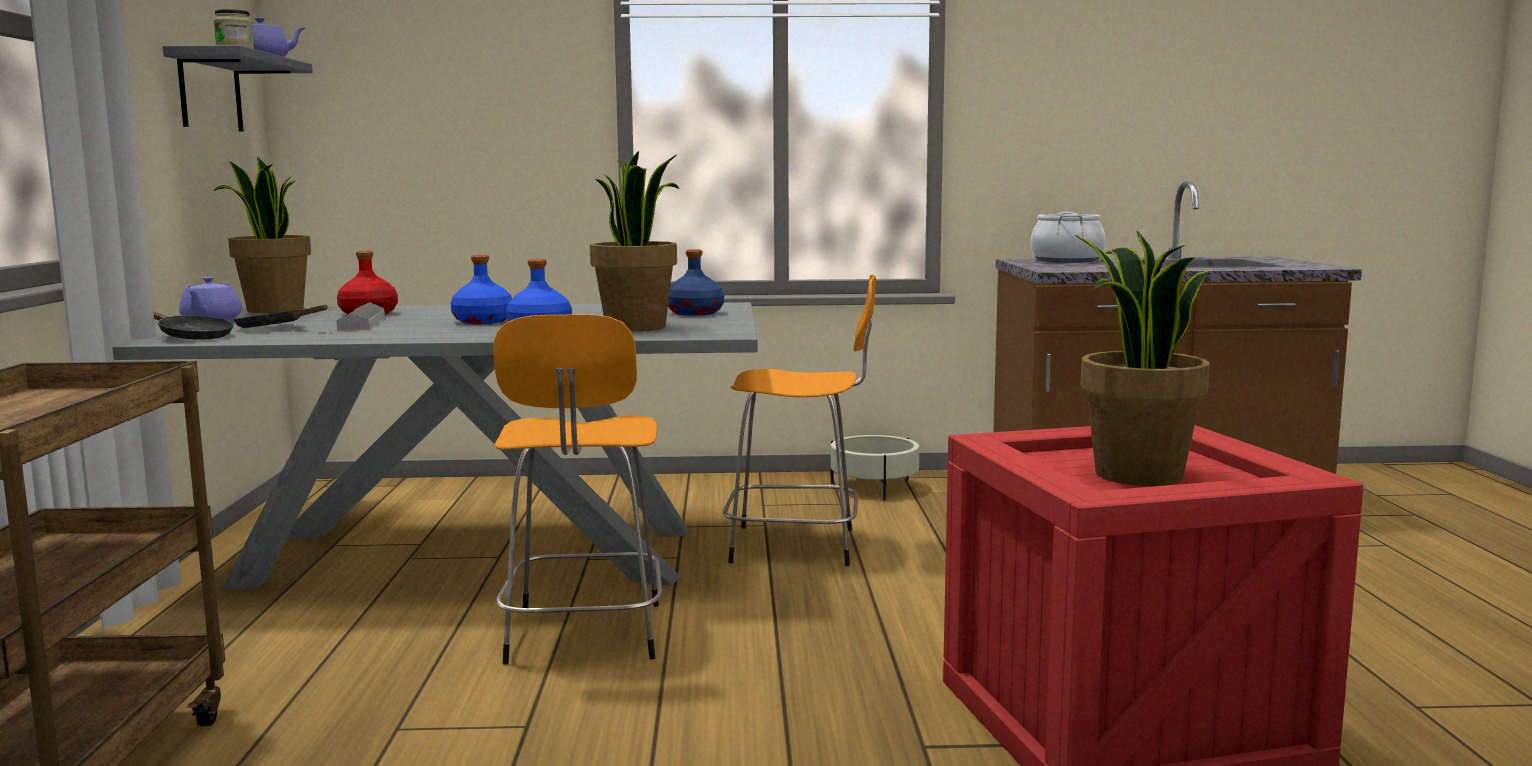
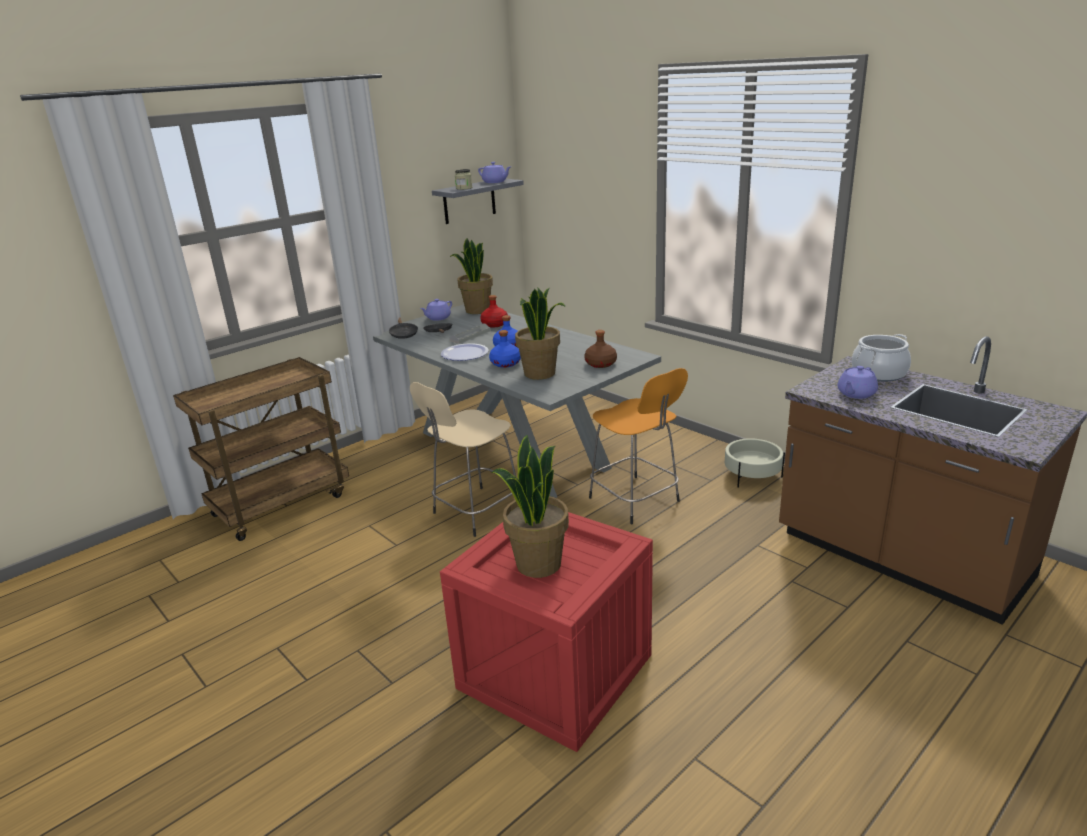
camera: 50 degrees right, 15 degrees up
(421, 333) = (464, 354): none -> plate
(584, 636) = (475, 512): orange stool -> beige stool
(695, 313) = (600, 364): blue bottle -> brown bottle
(1101, 267) = (855, 394): none -> purple teapot

